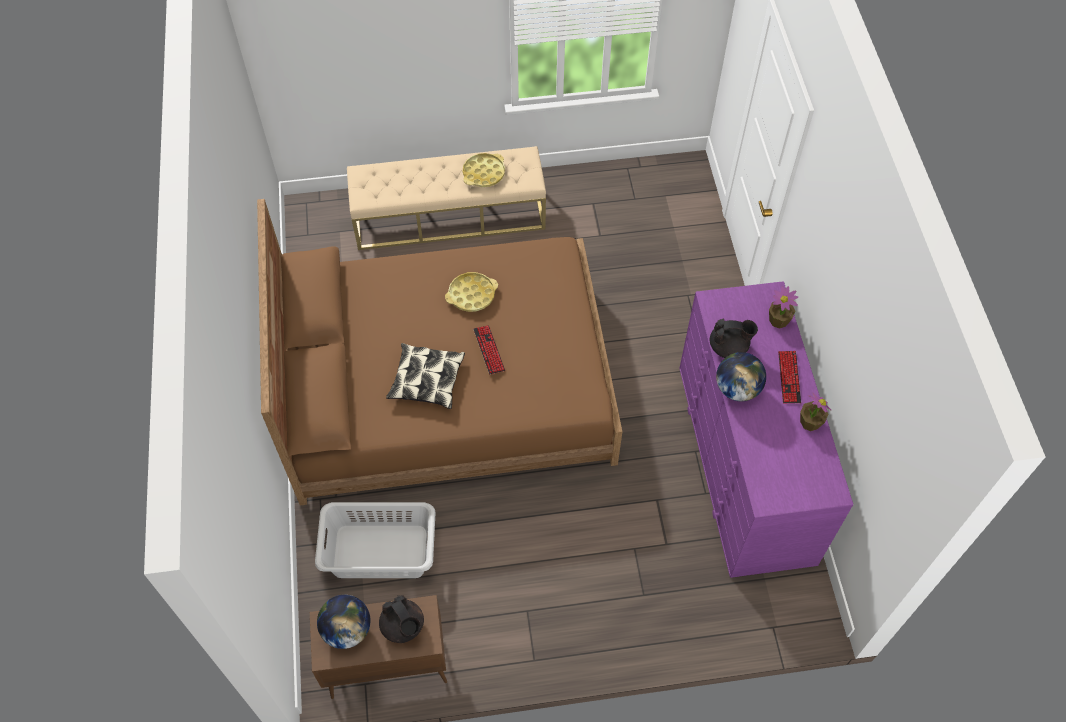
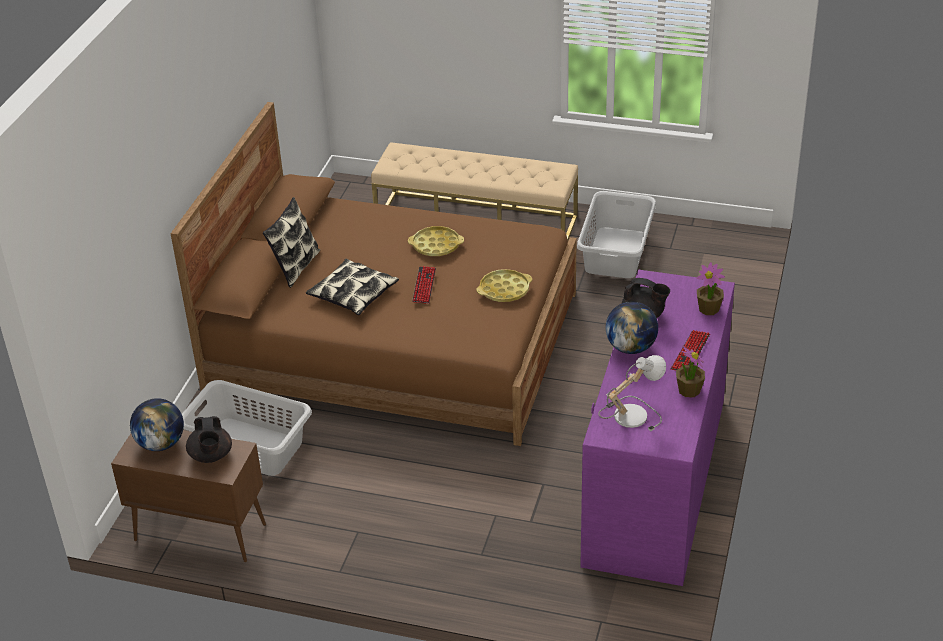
camera: 25 degrees right, 20 degrees down
(352, 363) = (295, 267): none -> pillow
(484, 173) = (512, 172): yellow tray -> yellow tray (504, 290)
(592, 217) = (617, 252): none -> grey laundry basket
(775, 467) = (630, 413): none -> table lamp

